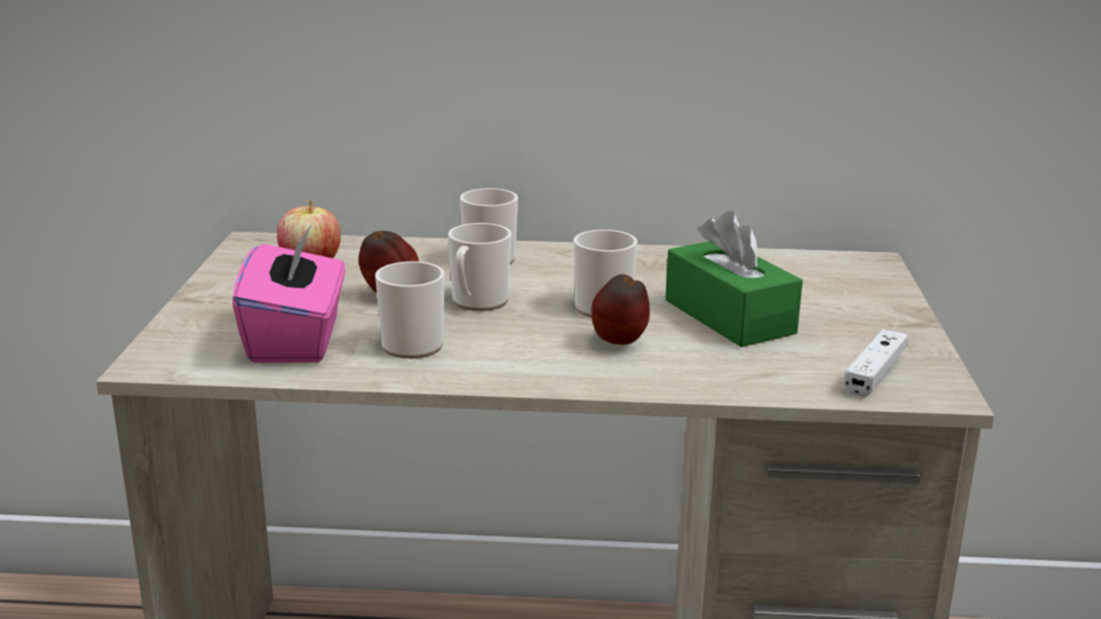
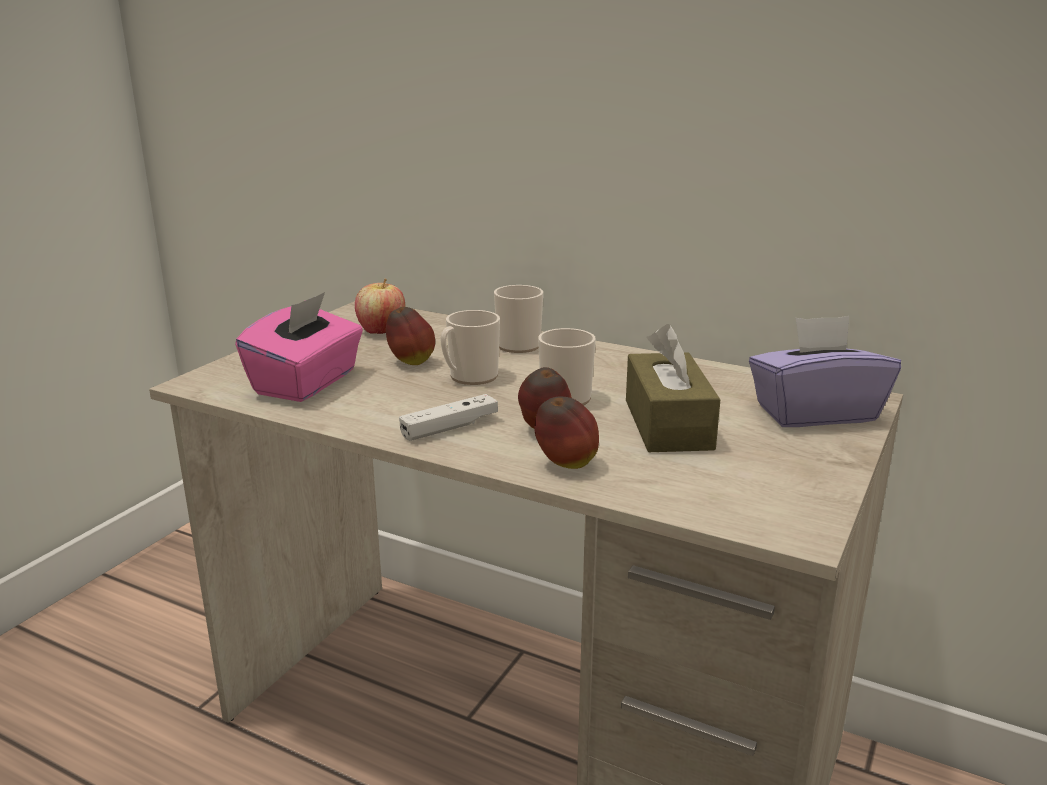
camera: 25 degrees right, 0 degrees up
(413, 342) = (385, 399): mug -> none
(679, 374) = (566, 465): none -> apple
(729, 317) = (668, 424): green tissue box -> brown tissue box
(845, 283) = (815, 413): none -> purple tissue box
(874, 374) = (751, 501): white game controller -> white game controller (450, 427)

